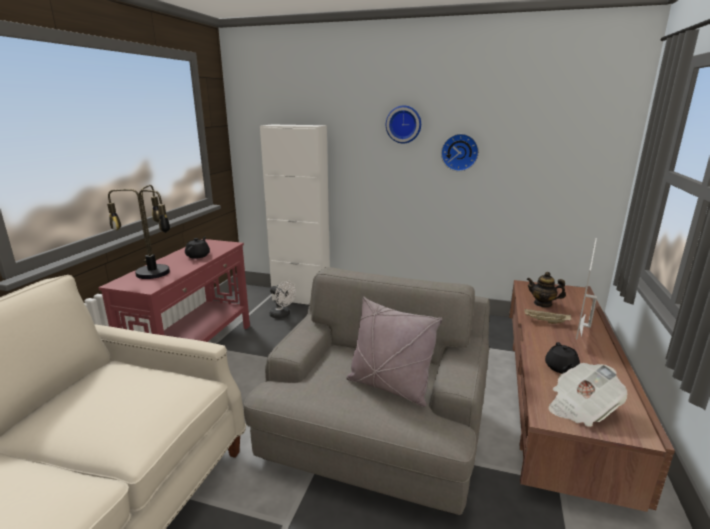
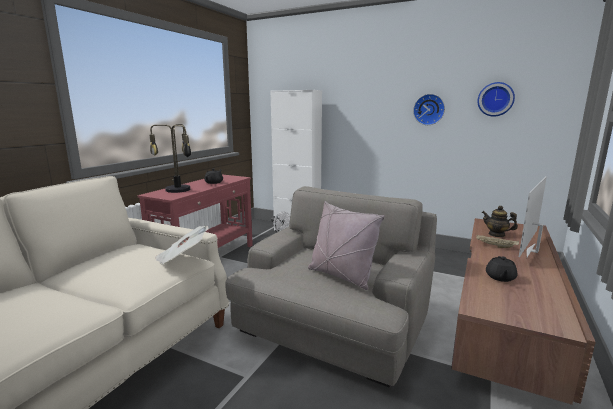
camera: 10 degrees right, 5 degrees down
(403, 124) = (383, 88): wall clock -> wall clock (495, 99)
(581, 408) = (511, 305): newspaper -> newspaper (182, 258)

